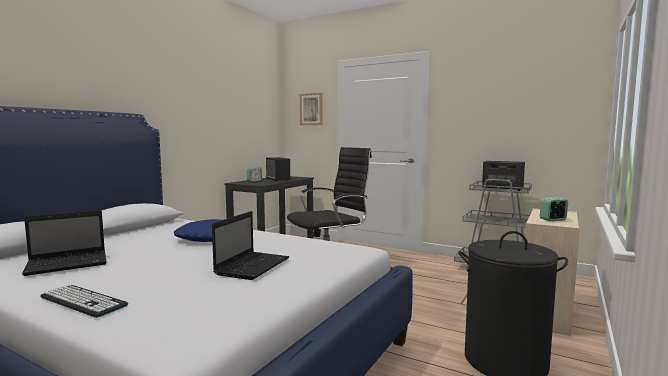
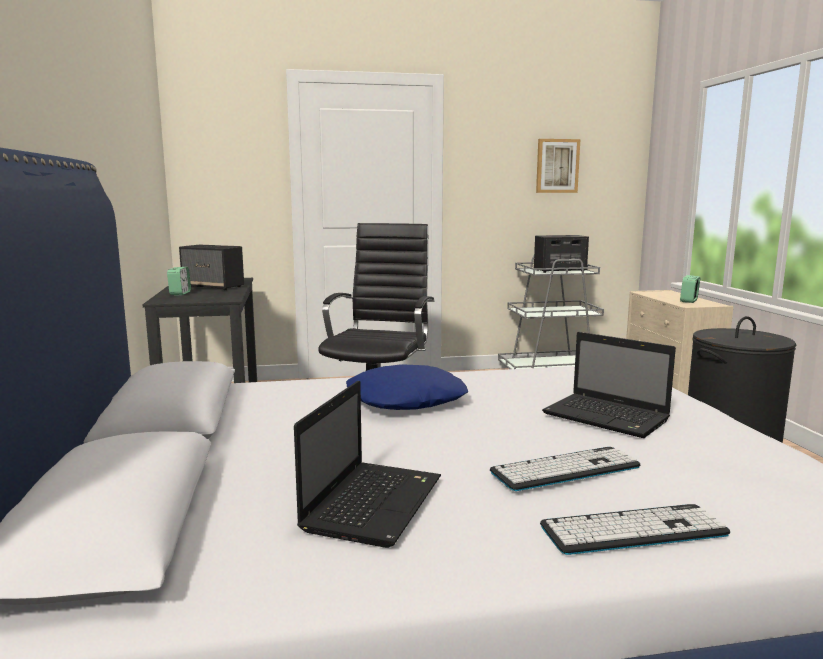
camera: 40 degrees left, 5 degrees up
(146, 275) = (565, 469): none -> keyboard
(253, 266) = (608, 417): laptop -> laptop turned 150 degrees clockwise
(311, 109) = (233, 153): picture -> picture (557, 166)

